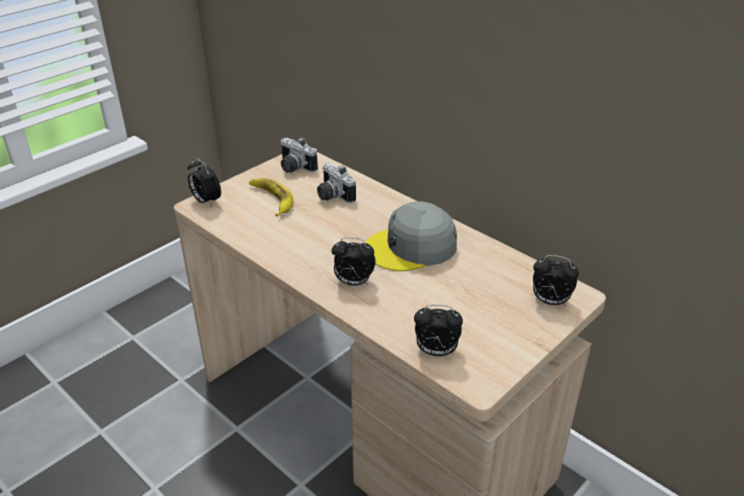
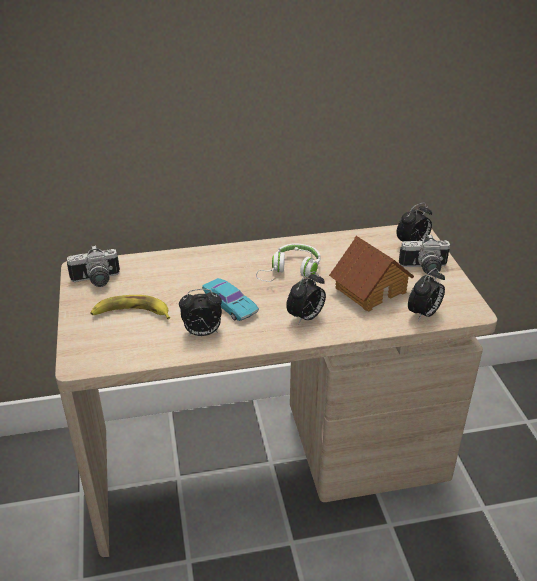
camera: 55 degrees left, 0 degrees up
(206, 201) = (80, 354): alarm clock -> alarm clock (202, 333)
(329, 237) = (230, 304): none -> turquoise toy car
(332, 195) = (170, 278): camera -> camera (424, 269)
(411, 247) = (291, 271): grey cap -> white headphones
(437, 302) = (369, 289): none -> toy house

